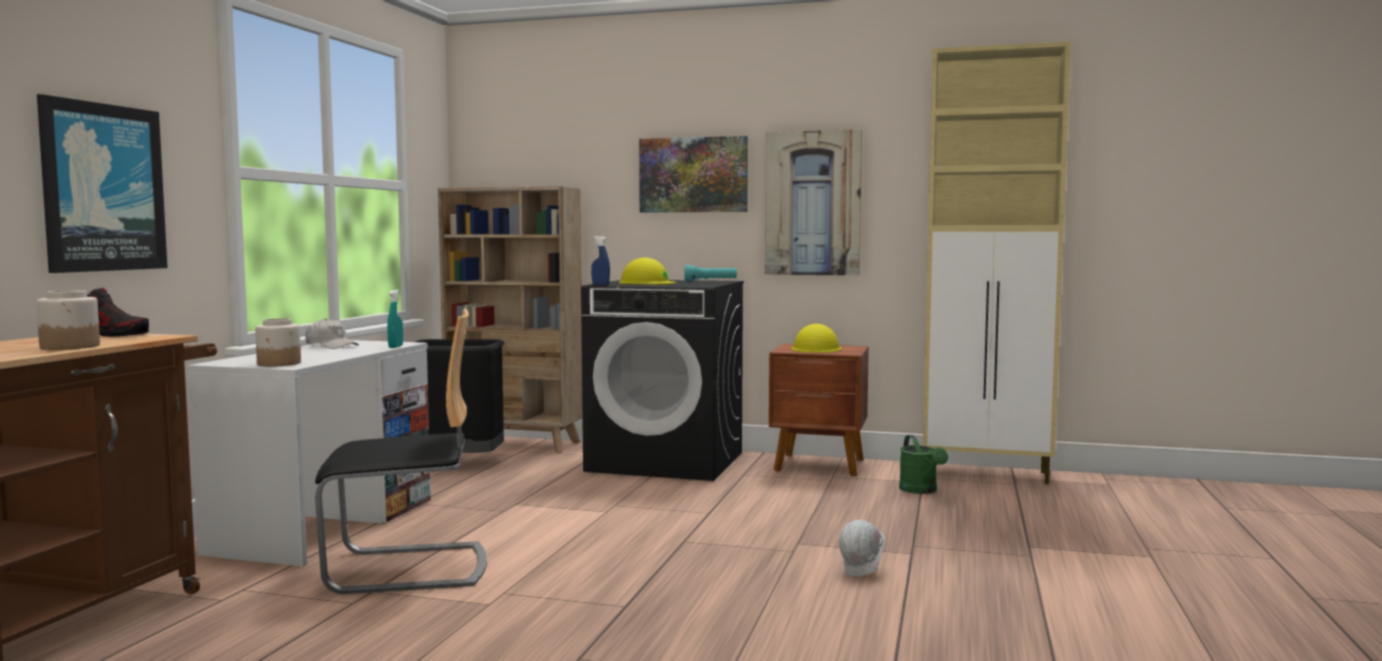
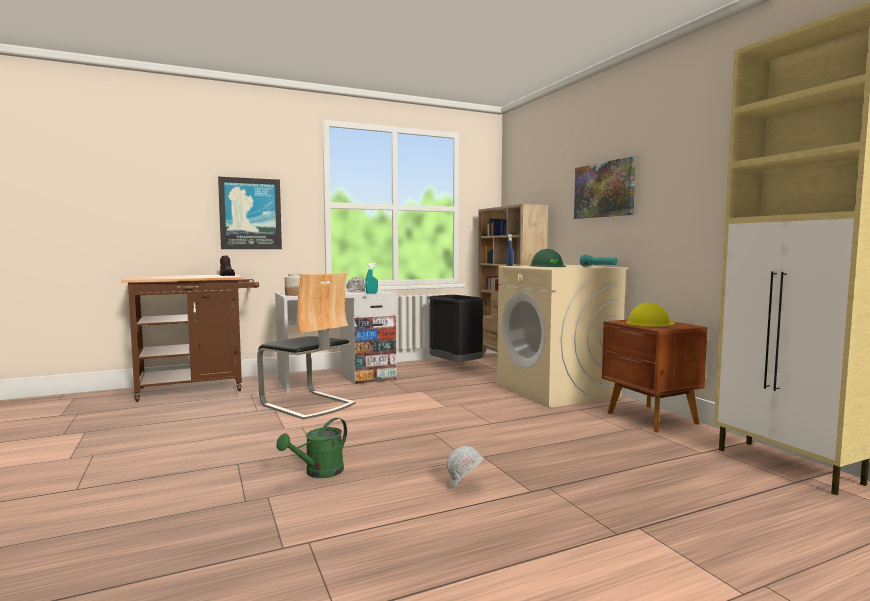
camera: 50 degrees right, 0 degrees up
(71, 346) = (185, 277): jar -> none
(647, 283) = (547, 266): yellow hard hat -> green hard hat
(667, 461) = (557, 390): black washing machine -> beige washing machine
(813, 203) = (675, 205): picture -> none
(921, 491) = (678, 457): green watering can -> green watering can (319, 473)

